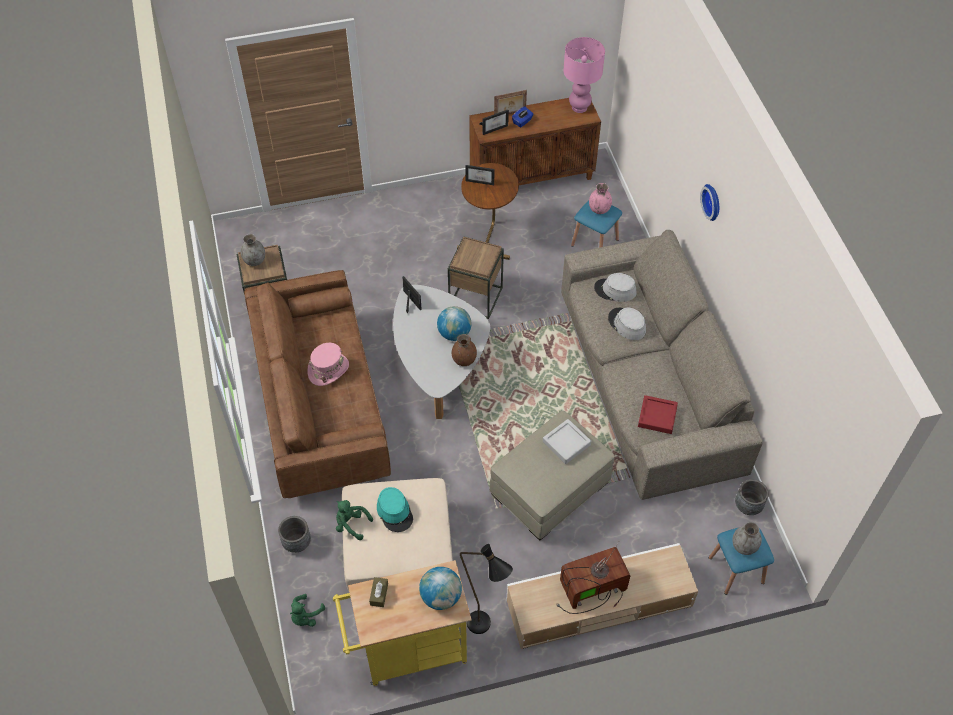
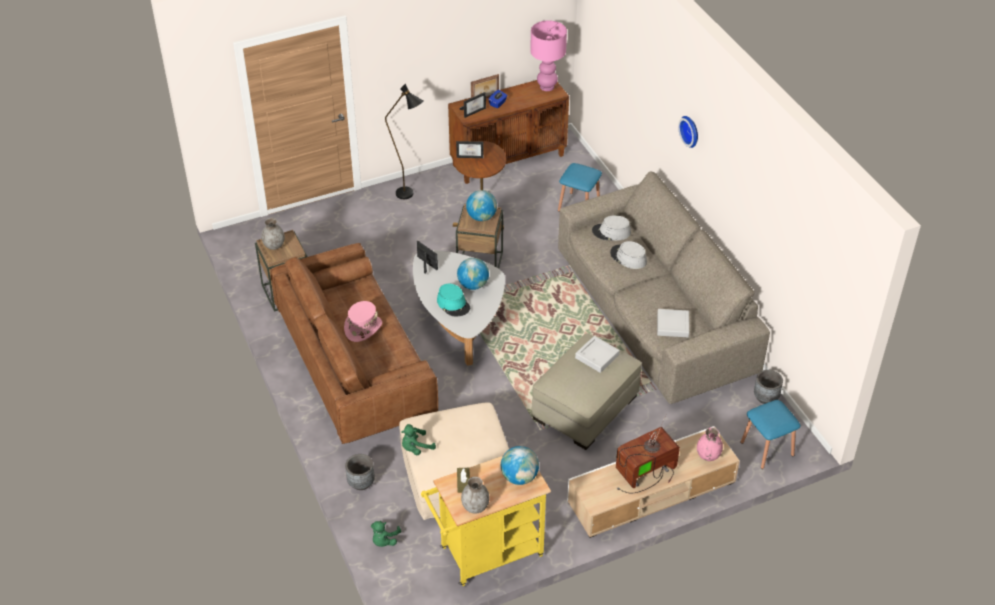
camera: 10 degrees left, 10 degrees down
(351, 524) = (416, 448): green plush toy -> green plush toy turned 45 degrees counterclockwise
(395, 512) = (454, 432): turquoise hat -> turquoise hat (453, 304)
(464, 360) = (487, 304): brown vase -> none
(478, 255) = (481, 217): none -> globe
(485, 628) = (553, 526): black floor lamp -> black floor lamp (410, 196)
(599, 209) = (581, 171): pink vase -> pink vase (708, 455)
(657, 416) = (672, 325): red tray -> grey tray
(744, 546) = (772, 416): grey vase -> grey vase (475, 507)

